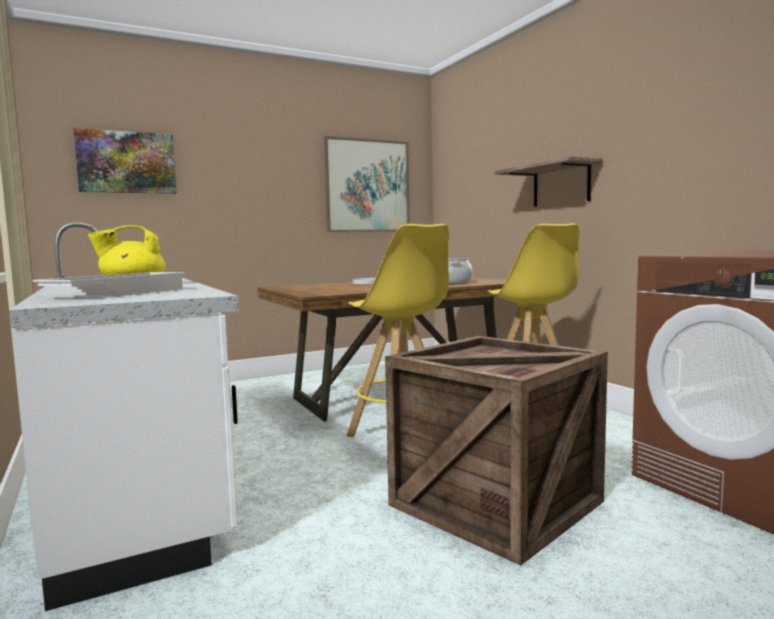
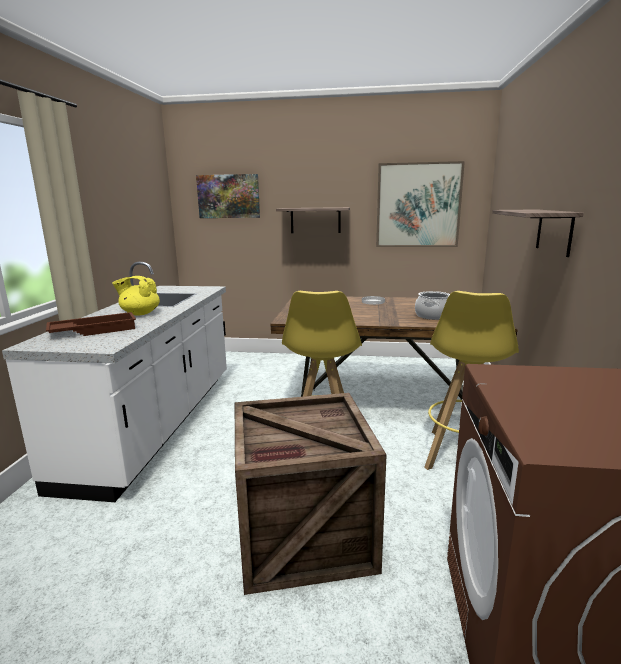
camera: 35 degrees right, 10 degrees up
(116, 293) = (94, 330): white tray -> brown tray
(253, 199) = (315, 220): none -> shelf

